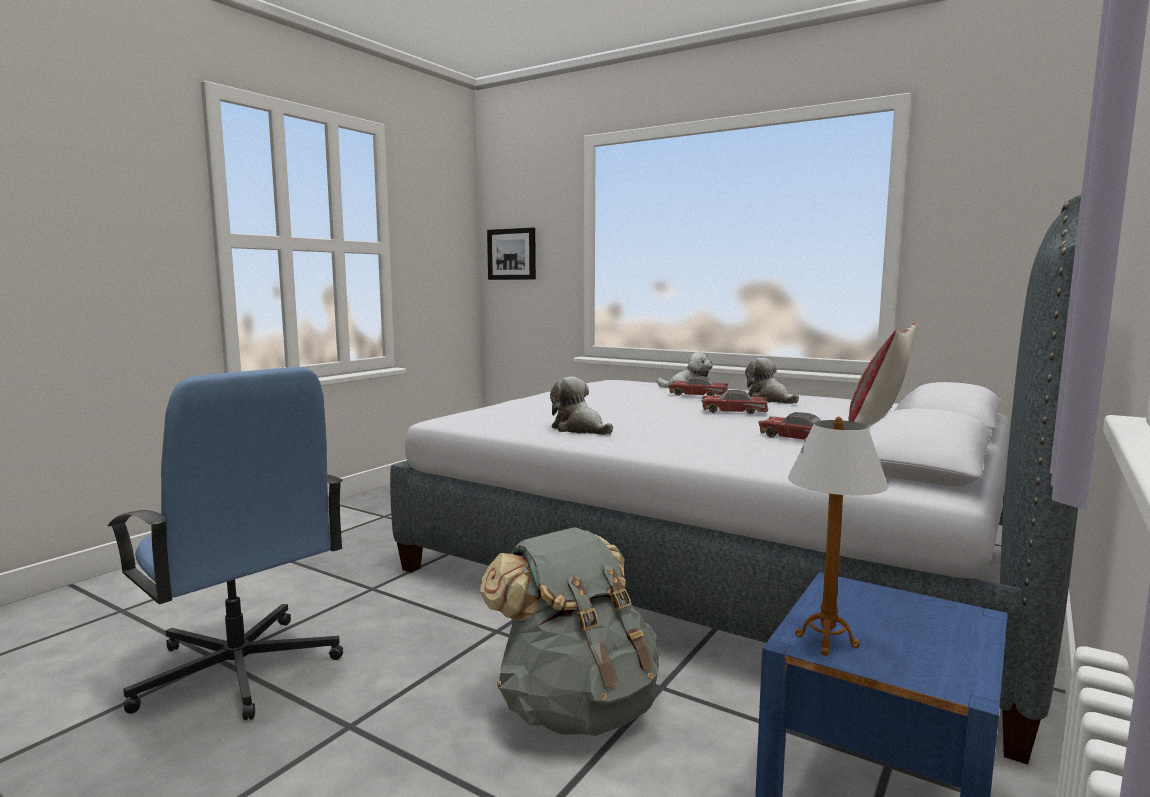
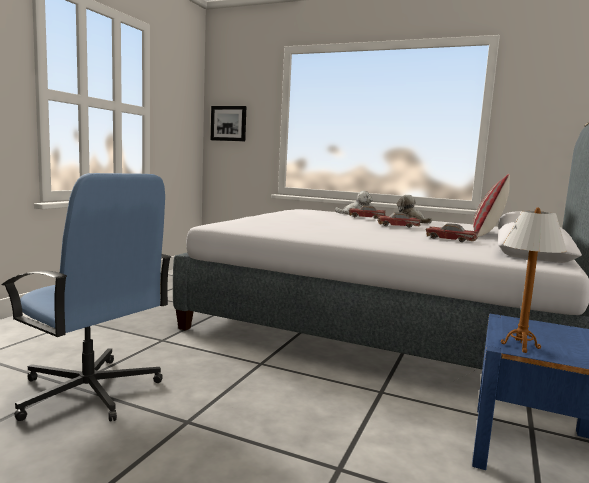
camera: 10 degrees left, 0 degrees up
(576, 707) = (334, 405): grey backpack -> none
(580, 429) = (311, 232): plush toy -> none

